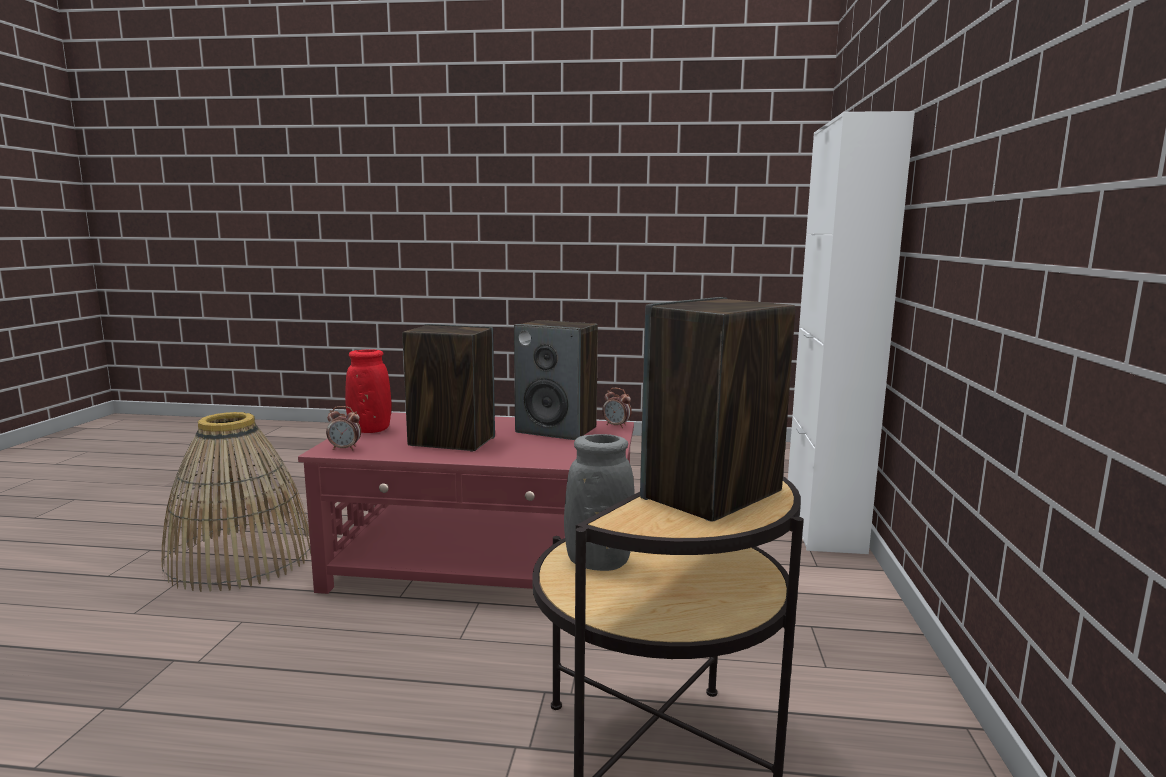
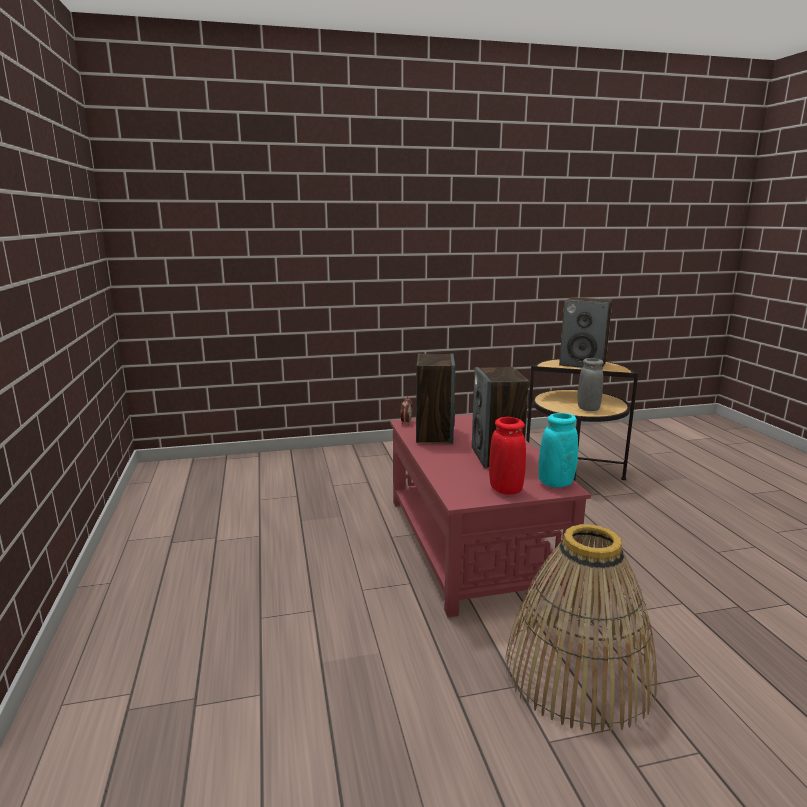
camera: 110 degrees left, 5 degrees up
(345, 449) = (555, 483): alarm clock -> turquoise vase
(823, 525) = (330, 453): white cabinet -> none

